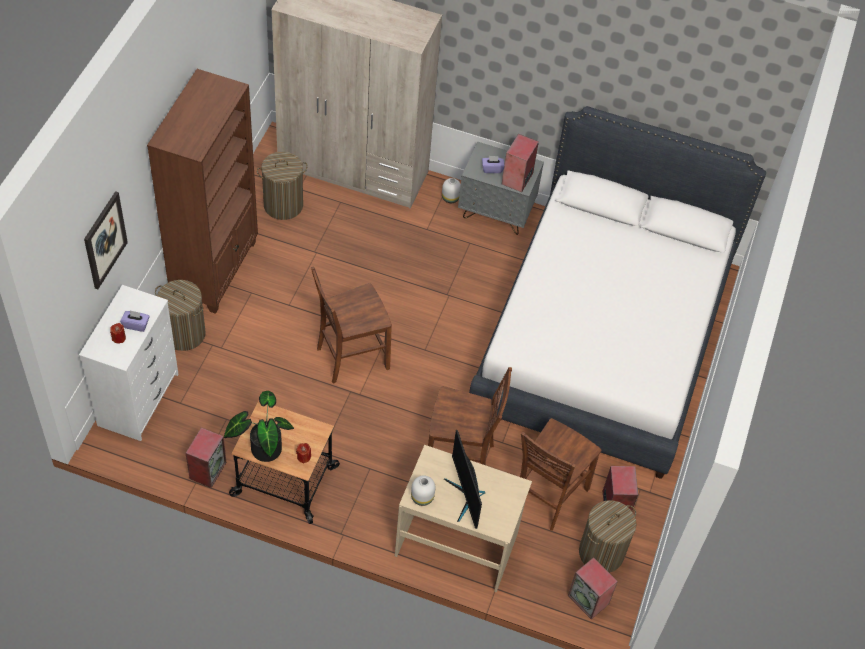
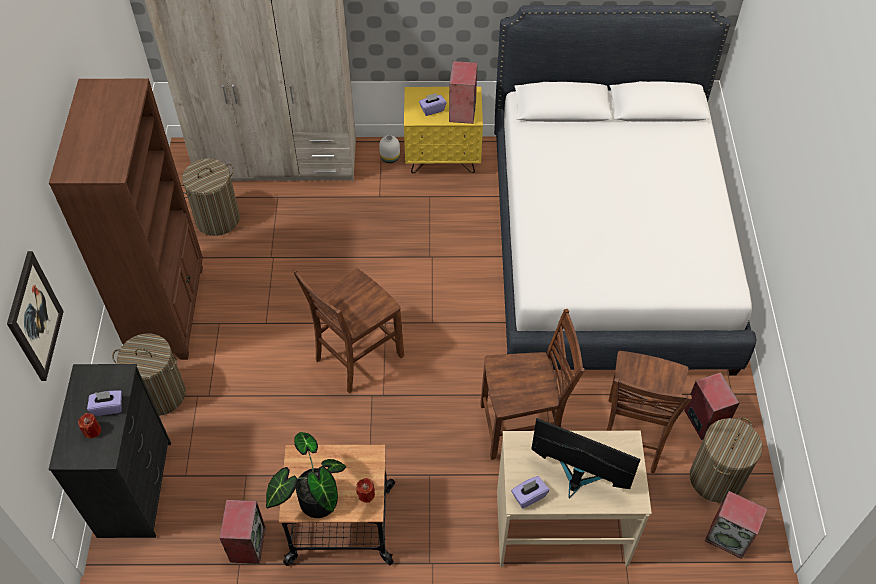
camera: 15 degrees left, 0 degrees up
(139, 400) = (136, 489): white dresser -> black dresser
(422, 498) = (529, 496): white vase -> purple tissue box
(465, 497) = (577, 476): monitor -> monitor turned 150 degrees clockwise
(496, 213) = (443, 158): grey nightstand -> yellow nightstand

